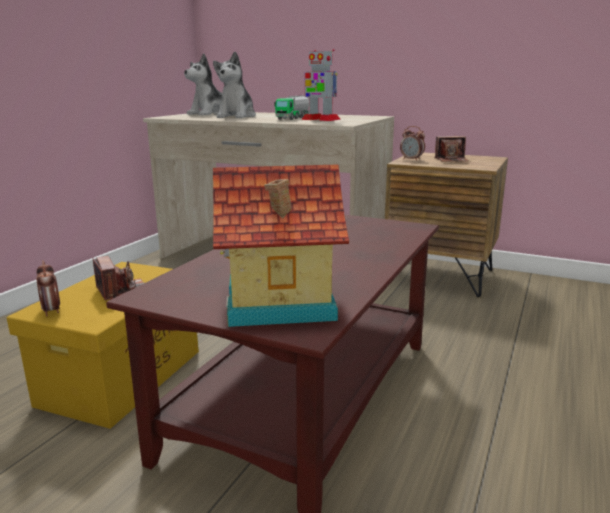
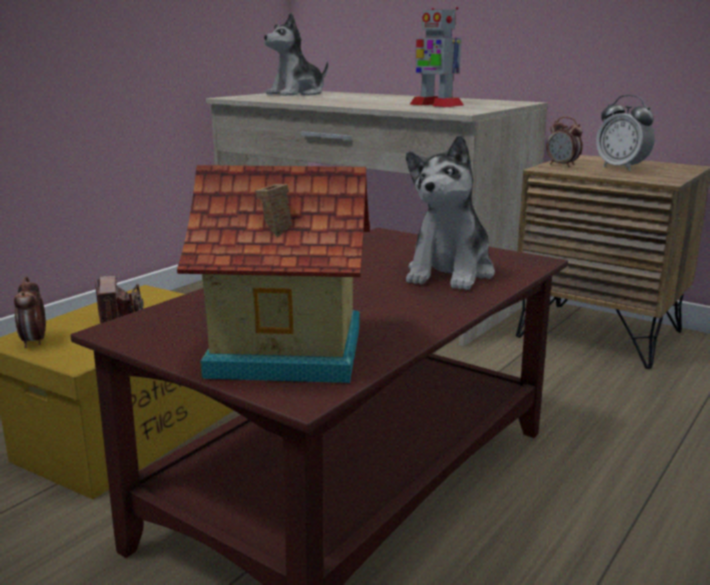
camera: 10 degrees right, 0 degrees up
(237, 116) = (328, 98): plush toy -> plush toy (450, 273)
(293, 118) = (401, 102): toy truck -> none
(451, 160) = (621, 168): camera -> alarm clock

